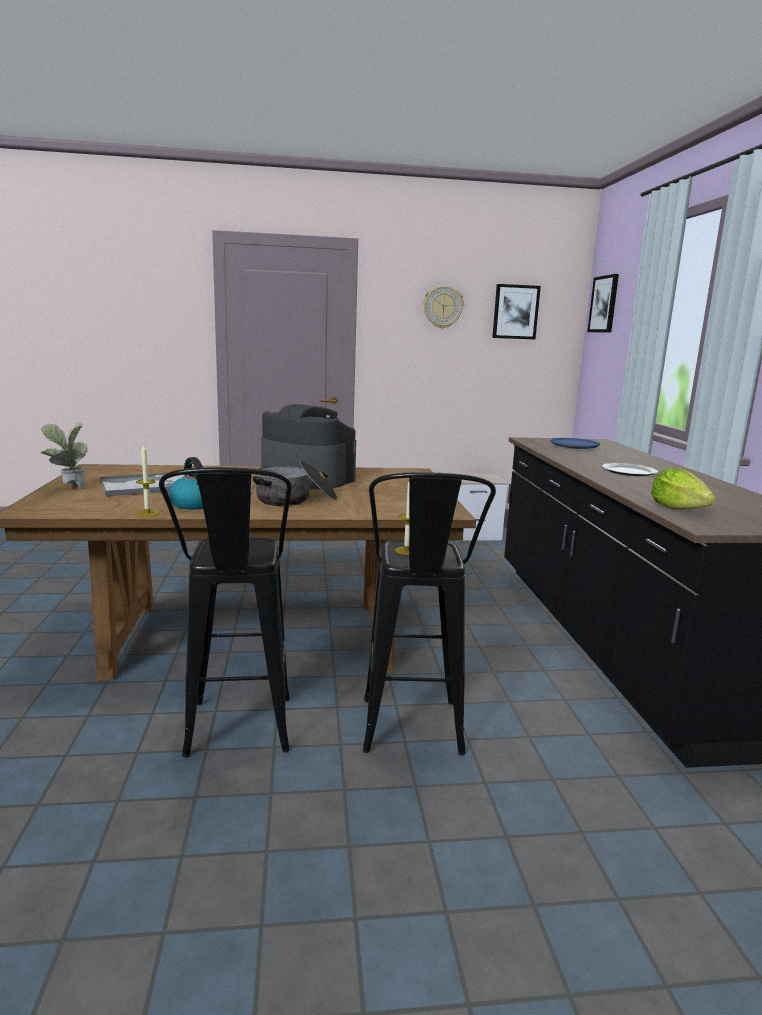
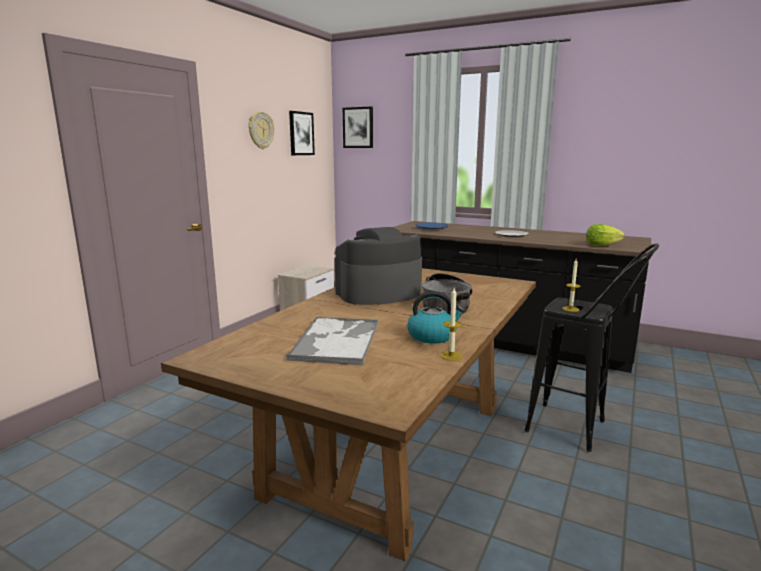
camera: 55 degrees left, 0 degrees up
(69, 488) = (298, 378): potted plant -> none
(238, 738) = (552, 498): black stool -> none

